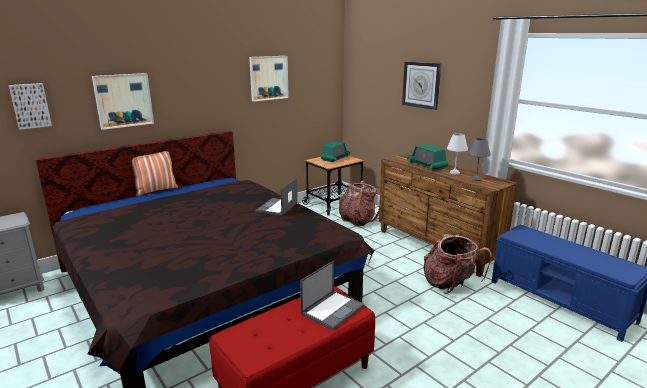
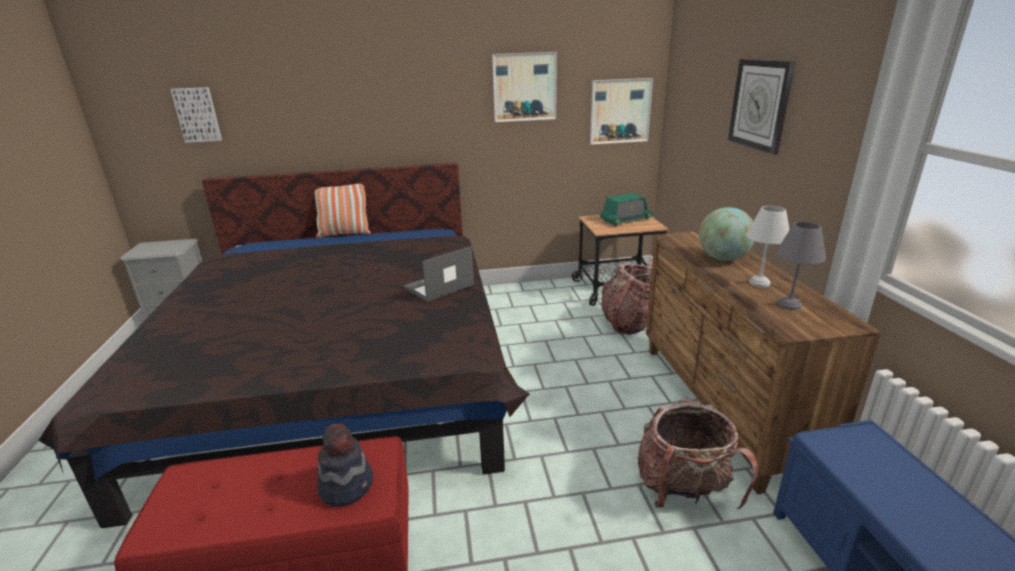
camera: 30 degrees right, 5 degrees up
(123, 100) = (308, 113): picture -> picture (620, 111)
(333, 309) = (347, 485): laptop -> hat
(427, 165) = (723, 258): radio -> globe

